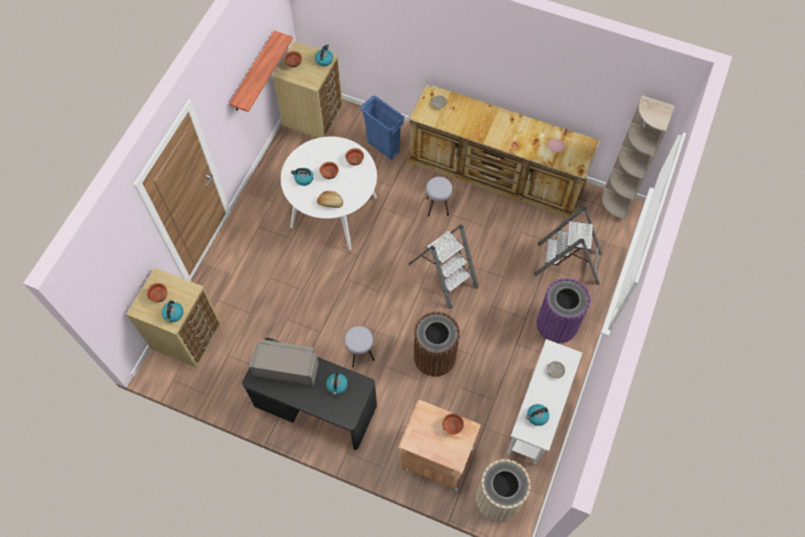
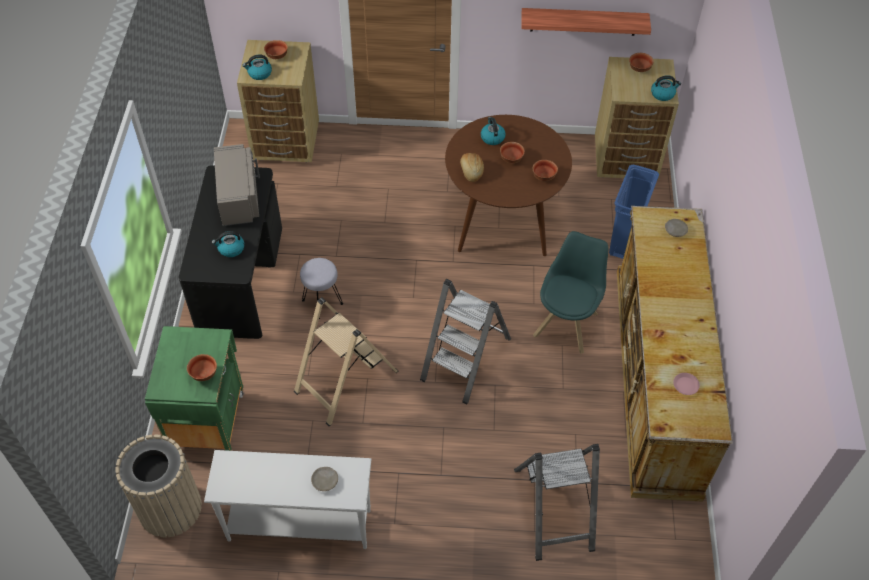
camera: 70 degrees right, 10 degrees down
(334, 212) = (502, 220): white dining table -> brown dining table
(434, 356) = (345, 381): brown trash can -> beige step ladder
(436, 458) = (207, 421): brown cart -> green cart
(437, 206) = (566, 324): grey stool -> turquoise chair
(537, 416) = (249, 474): kettle -> none
(557, 324) = (448, 518): purple trash can -> none
(615, 205) = (686, 552): beige bookcase -> none

